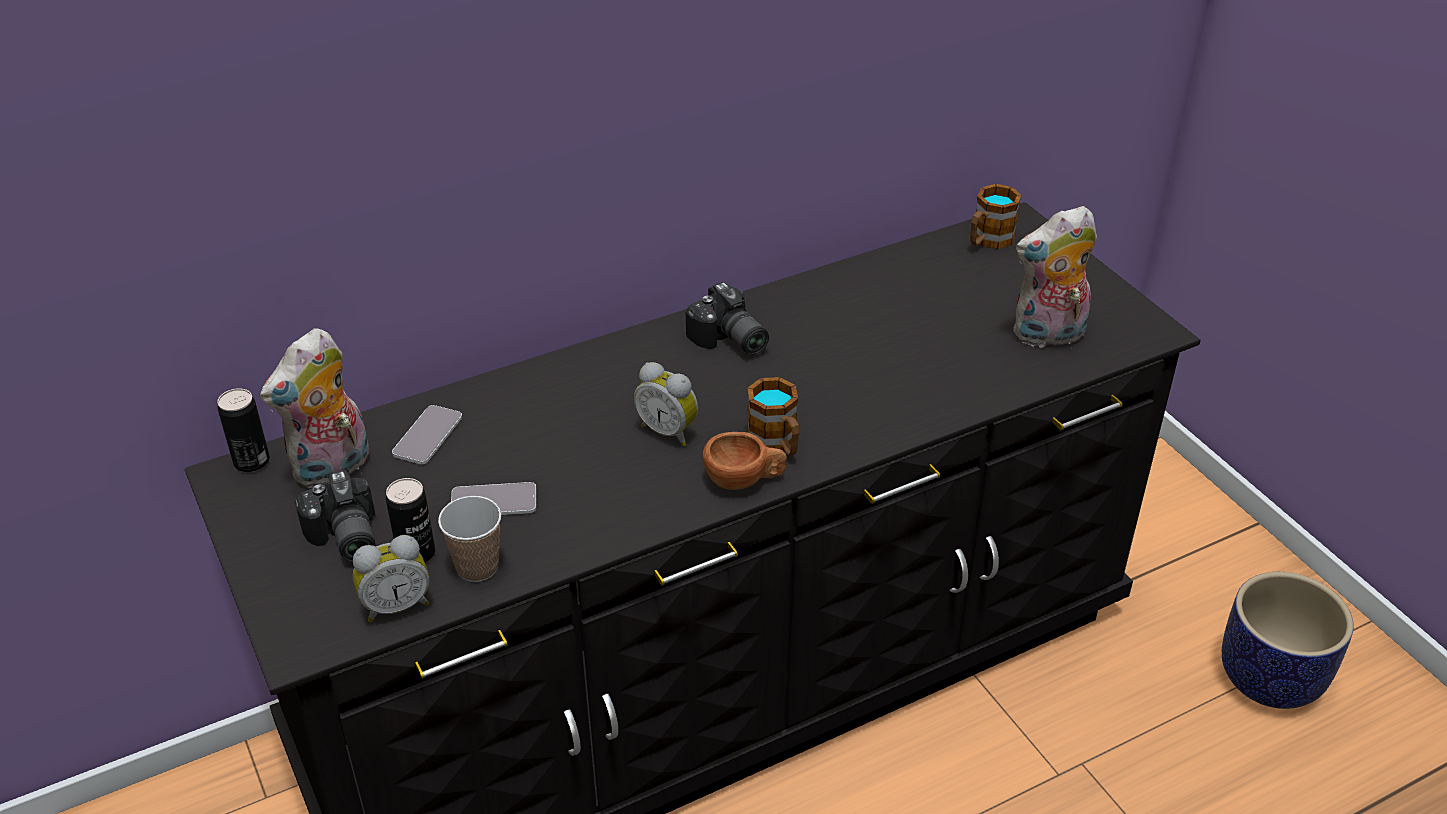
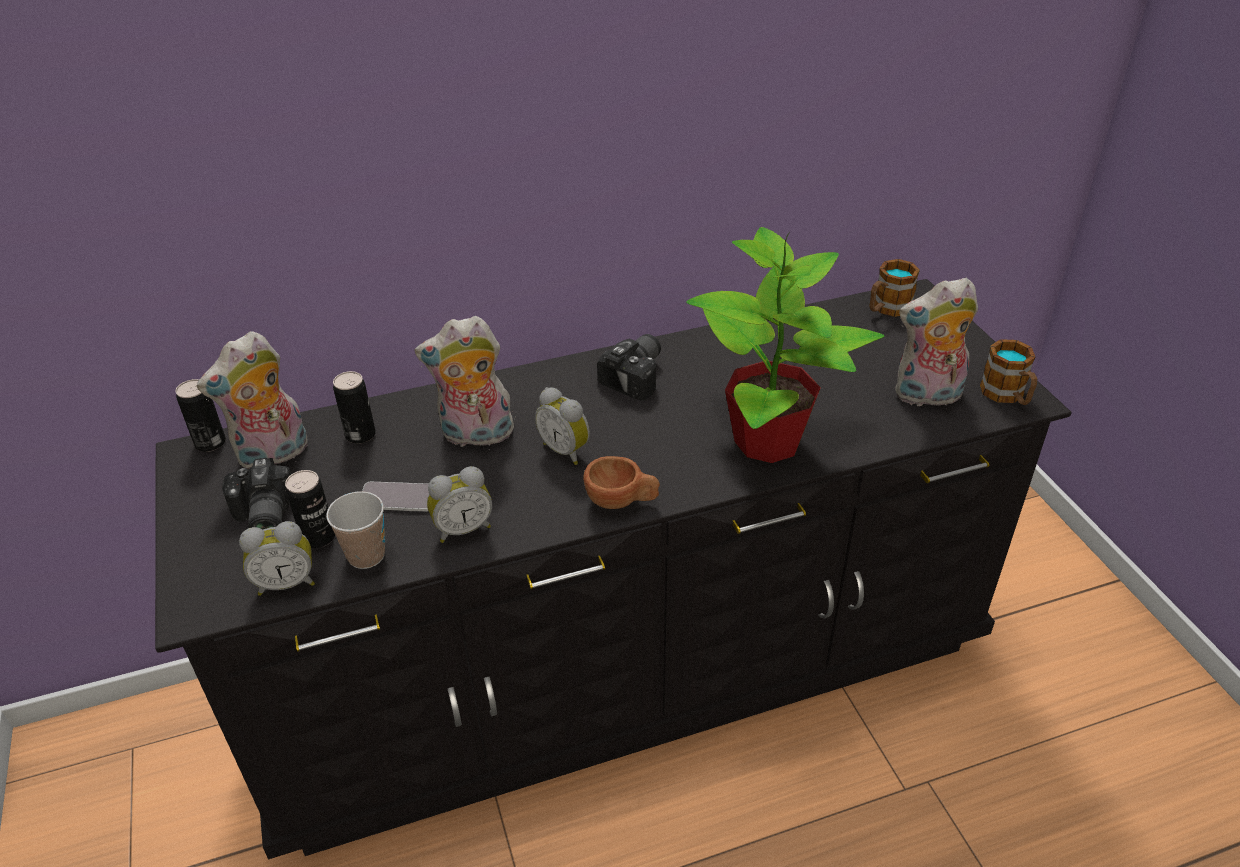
camera: 10 degrees right, 0 degrees up
(428, 436) = (360, 435): phone -> can
(562, 424) = (475, 436): none -> plush toy
(577, 527) = (463, 528): none -> alarm clock
(728, 341) = (638, 376): camera -> camera turned 120 degrees counterclockwise
(777, 443) = (659, 470): mug -> mug (1007, 396)
(889, 401) = (769, 442): none -> potted plant
(1269, 679) = (1112, 724): planter -> none

